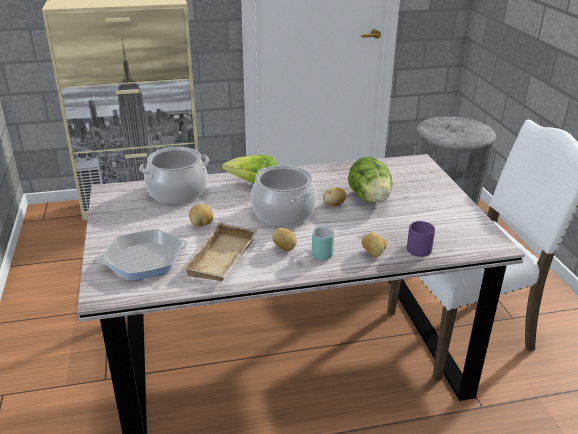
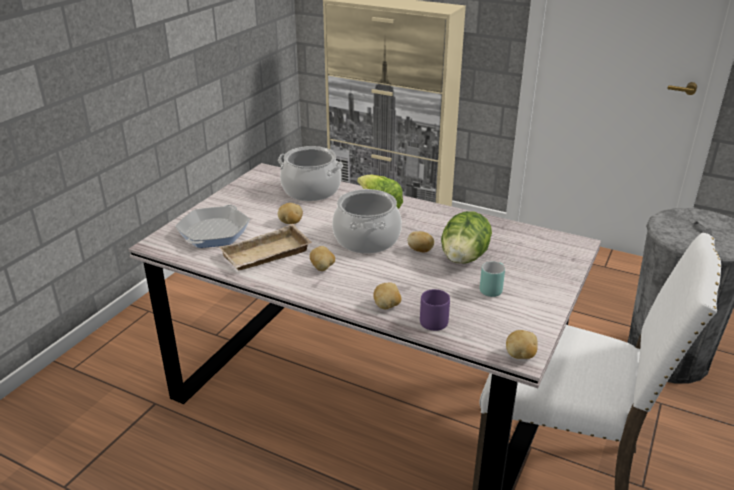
camera: 40 degrees right, 0 degrees up
(144, 260) = (214, 232): frying pan -> frying pan turned 90 degrees clockwise
(319, 252) = (344, 284): turquoise mug -> turquoise mug (491, 288)
(496, 246) = (520, 355): none -> potato

